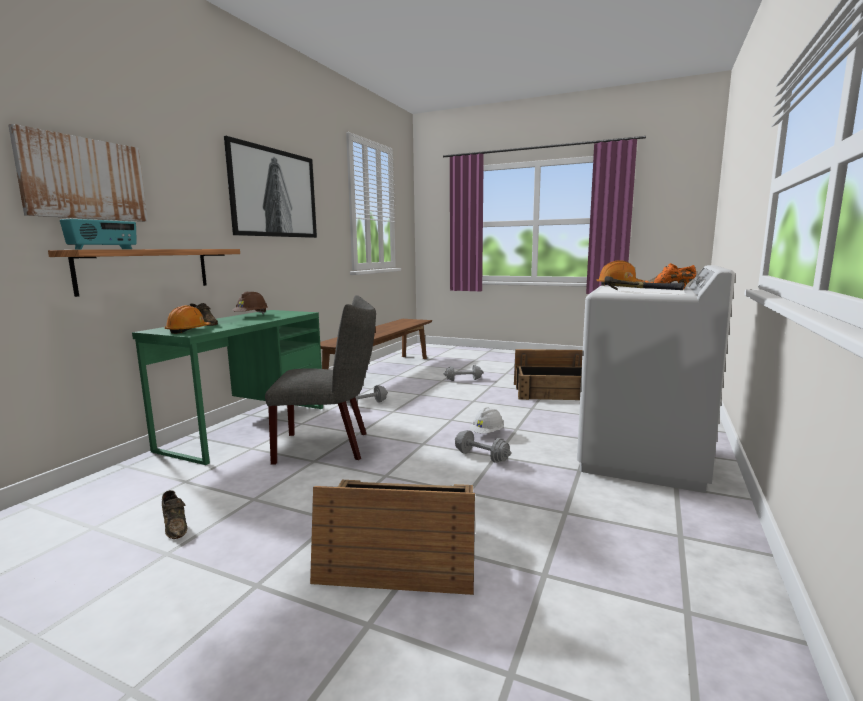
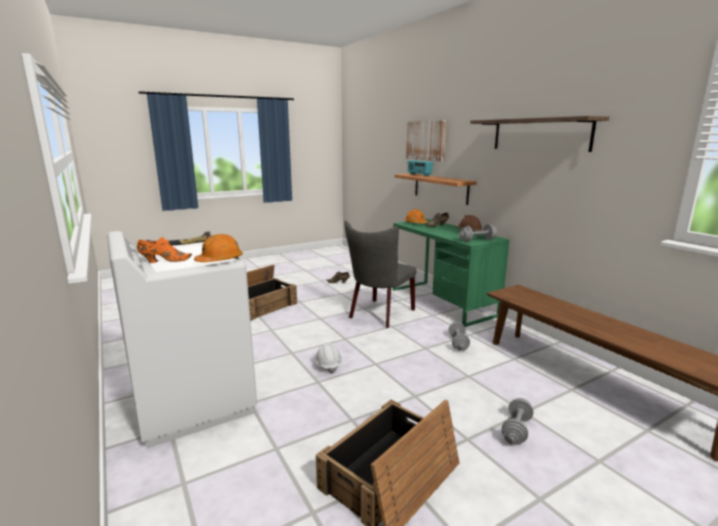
camera: 125 degrees right, 5 degrees up
(273, 193) = (540, 134): picture -> shelf
(481, 457) = (298, 348): grey dumbbell -> grey dumbbell (477, 240)

